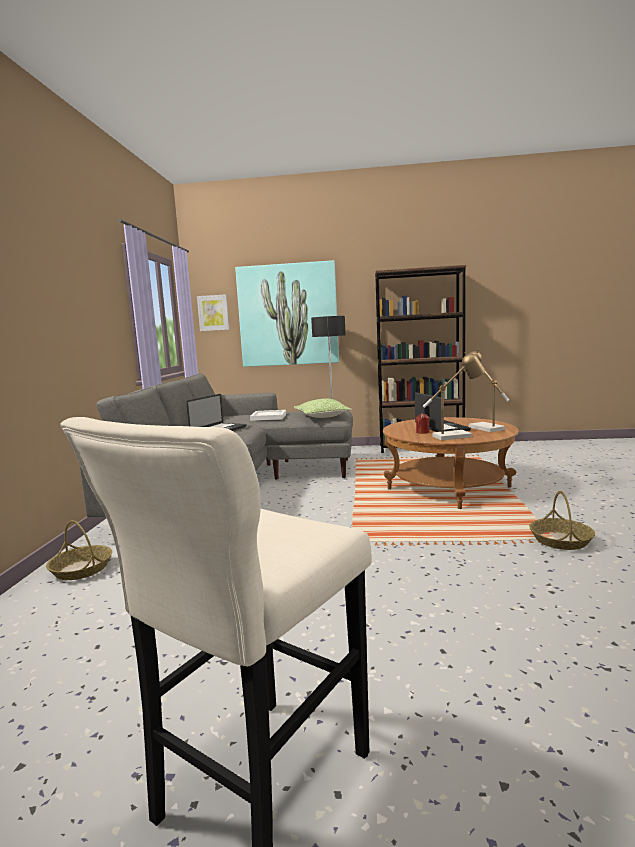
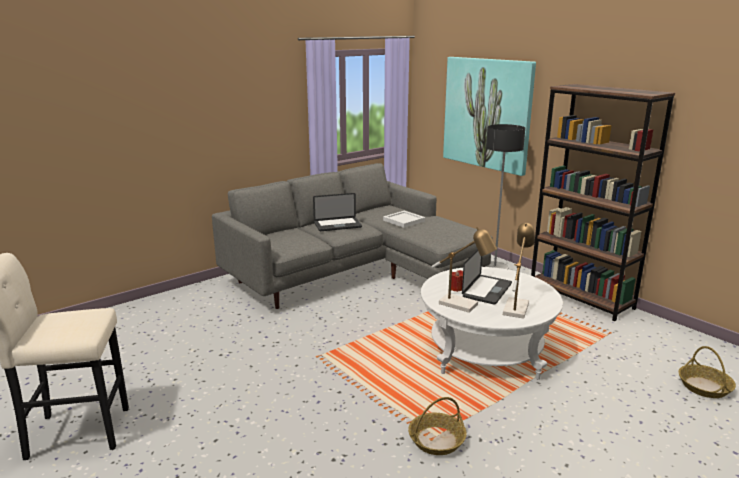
camera: 45 degrees right, 10 degrees up
(82, 569) = (193, 297): basket -> basket (704, 387)
(213, 313) = (430, 99): picture -> none
(322, 417) = (437, 236): pillow -> none
(448, 488) = (485, 351): brown coffee table -> white coffee table

